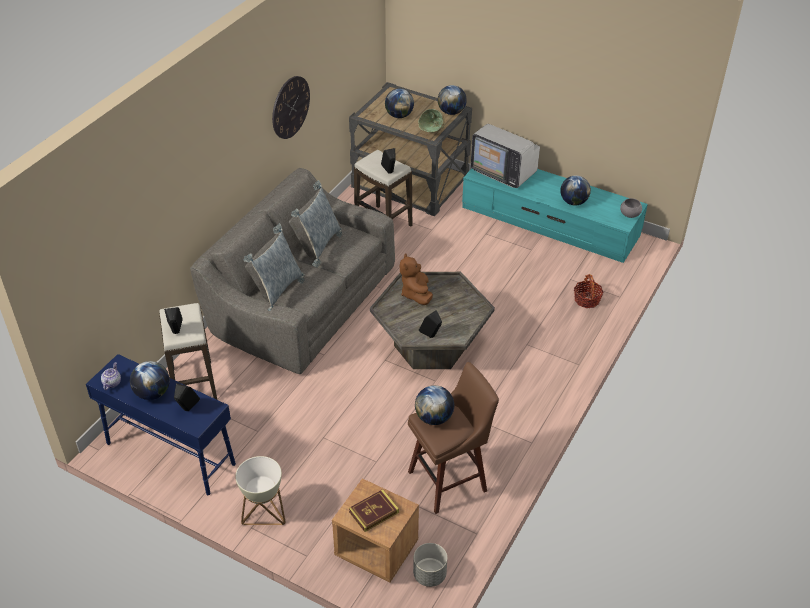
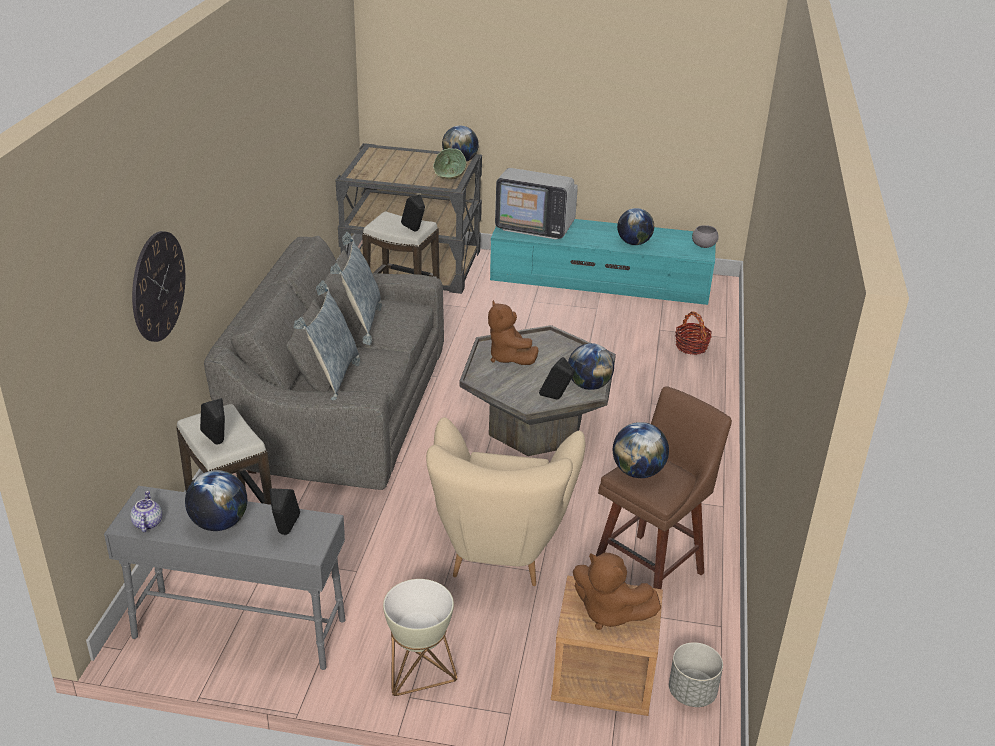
camera: 20 degrees left, 10 degrees down
(171, 453) = (240, 628): blue console table -> grey console table
(290, 107) = (285, 148): wall clock -> wall clock (158, 286)
(357, 437) = (500, 549): none -> beige armchair
(373, 512) = (609, 613): book -> brown plush toy
(399, 115) = (398, 171): globe -> globe (588, 385)

